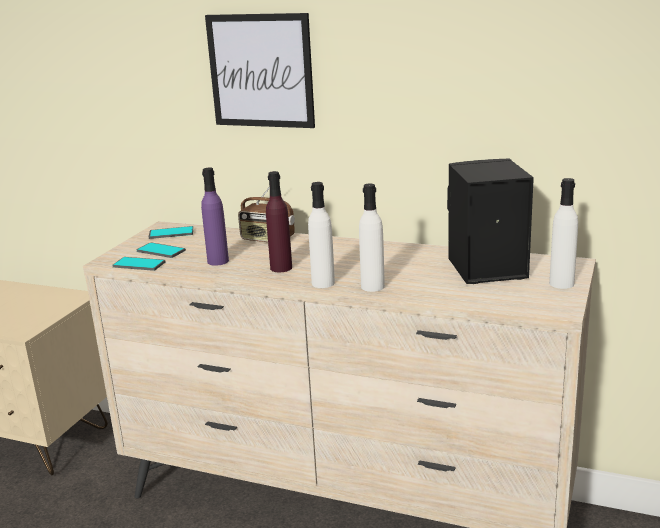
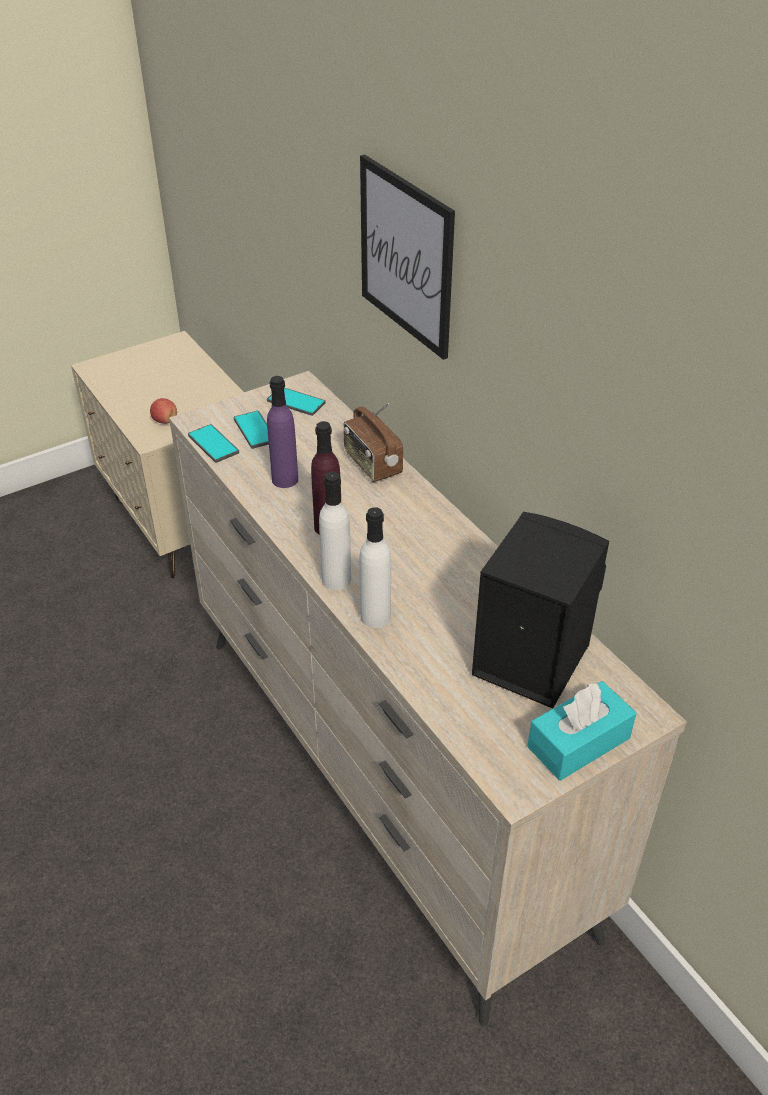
camera: 35 degrees right, 20 degrees up
(24, 320) = (165, 421): none -> apple
(561, 283) = (578, 742): white bottle -> turquoise tissue box

